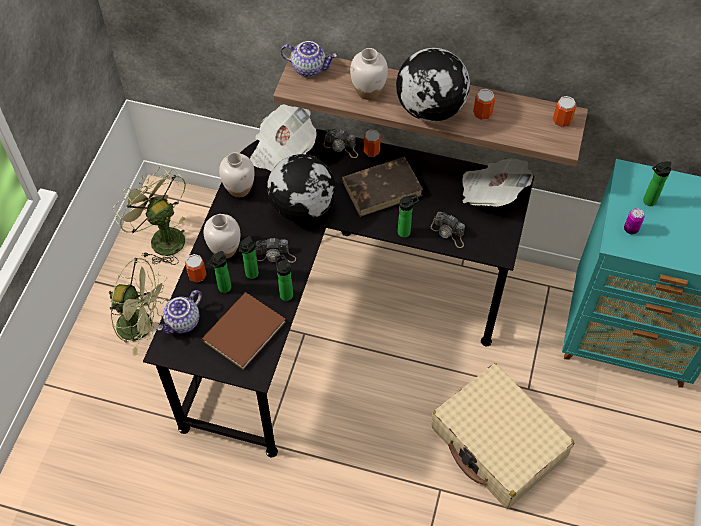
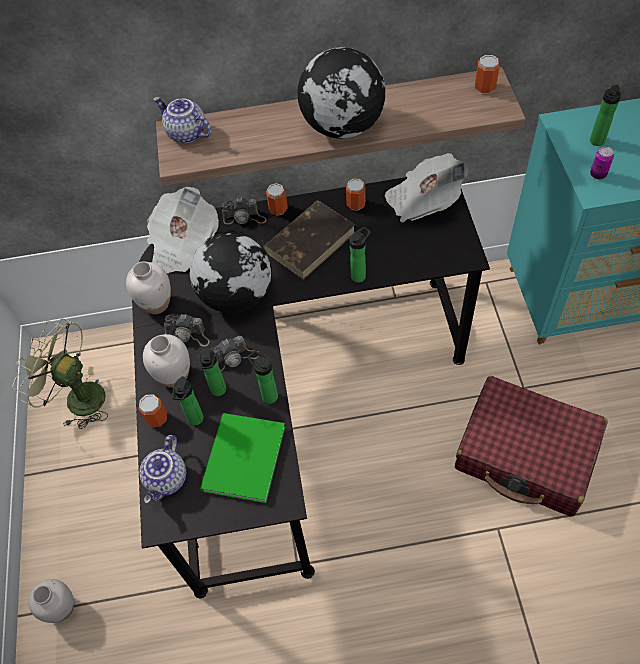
camera: 20 degrees left, 0 degrees up
(143, 326) = (101, 500): green fan -> none
(241, 332) = (241, 460): brown book -> green book
(309, 68) = (186, 134): teapot -> teapot turned 135 degrees counterclockwise
(368, 91) = (265, 134): white vase -> white vase (62, 608)
(449, 233) = (404, 258): camera -> camera (188, 334)
(482, 114) = (400, 110): can -> can (356, 204)
(498, 443) = (526, 454): beige suitcase -> red suitcase

